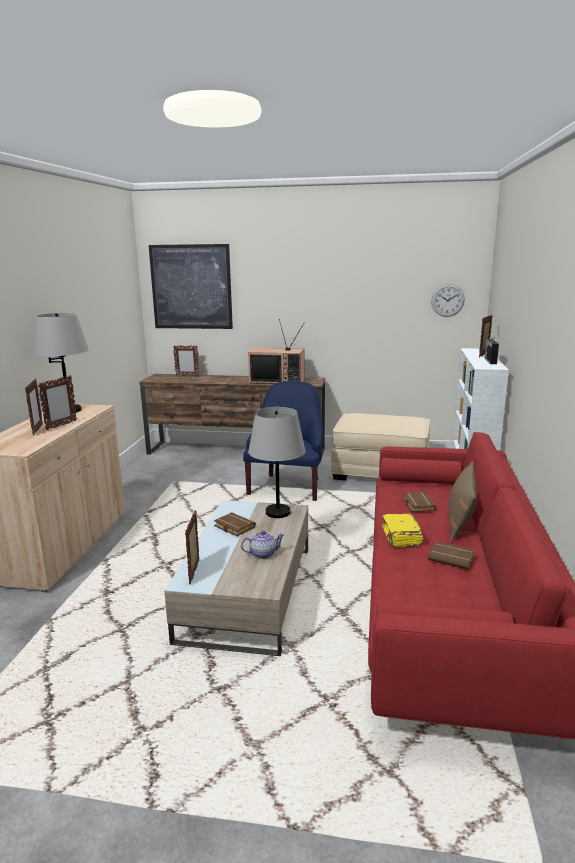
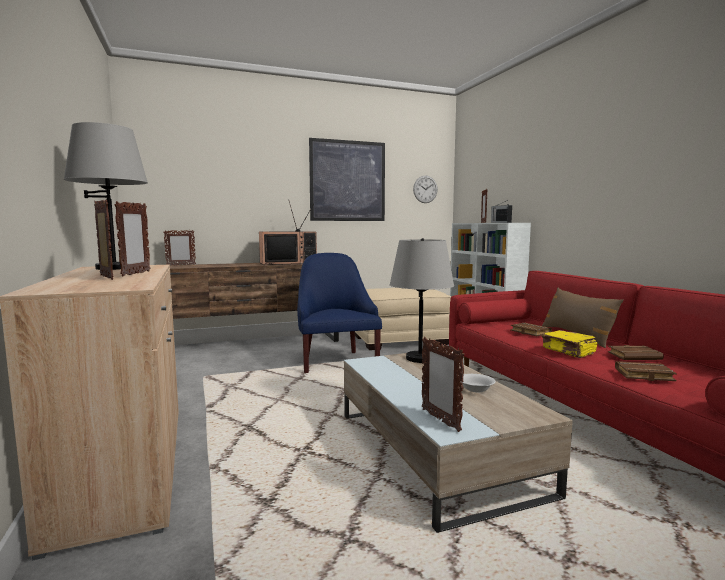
camera: 30 degrees left, 10 degrees down
(191, 287) = (183, 167): picture -> picture (347, 181)
(233, 527) = (400, 376): brown book -> brown book (643, 375)
(263, 554) = (475, 389): teapot -> white bowl

